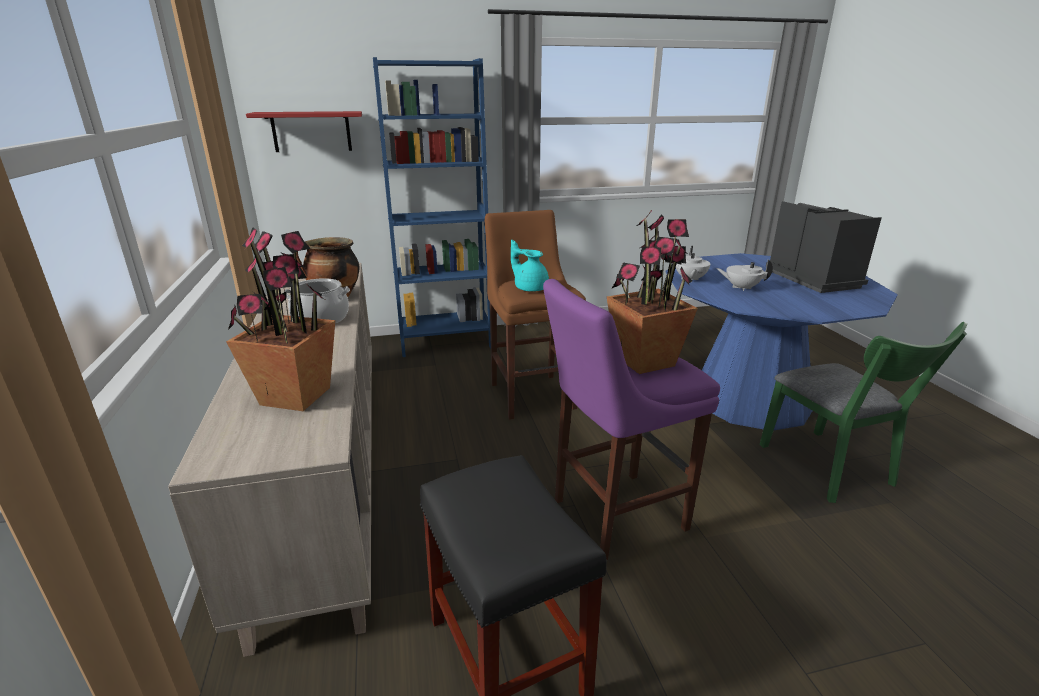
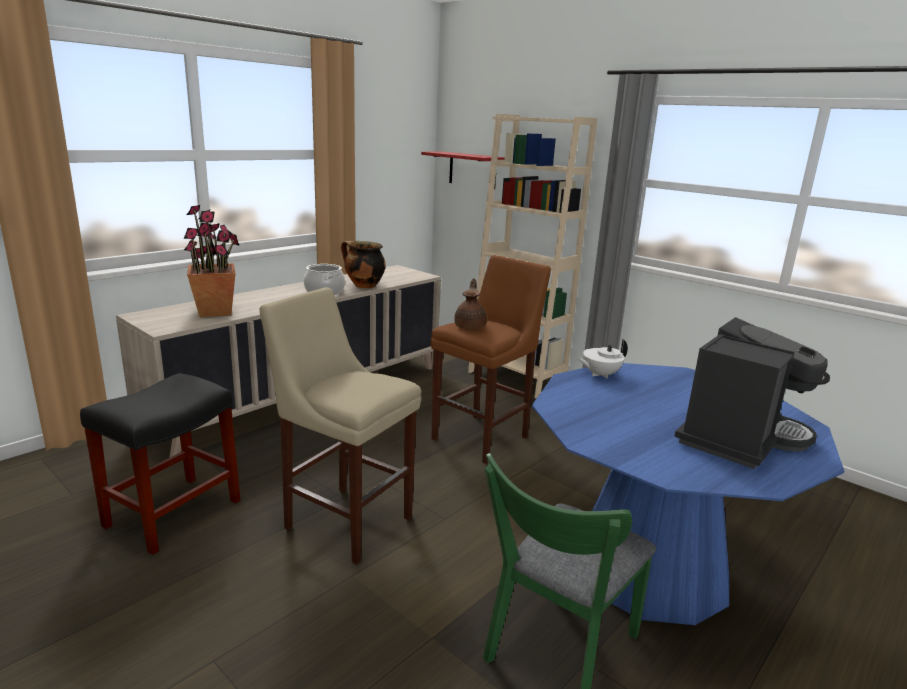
camera: 55 degrees right, 5 degrees down
(445, 342) = (516, 378): blue bookcase -> beige bookcase
(530, 288) = (470, 326): turquoise teapot -> brown teapot
(613, 515) = (344, 520): purple stool -> beige stool
(645, 361) = (363, 383): potted plant -> none
(741, 288) = (617, 400): white teapot -> none

